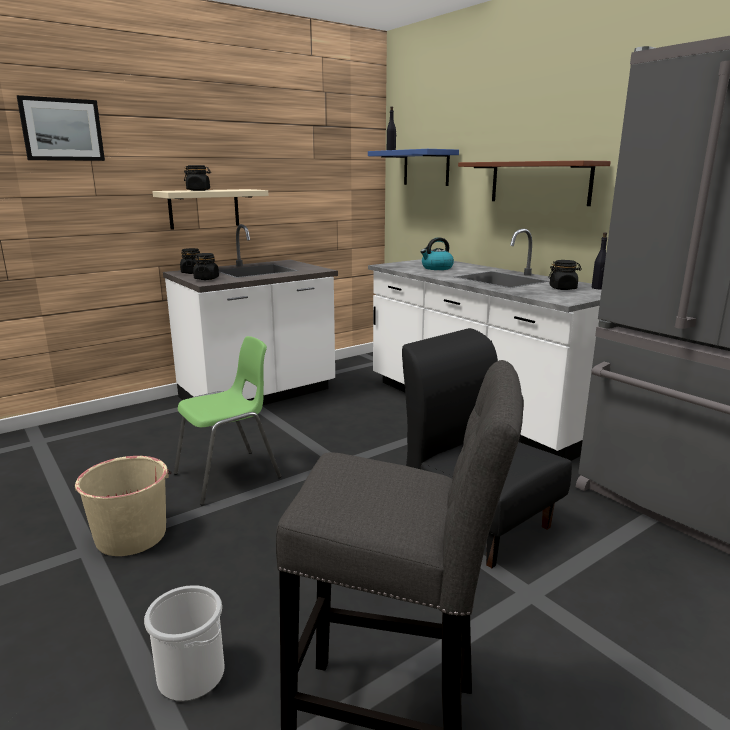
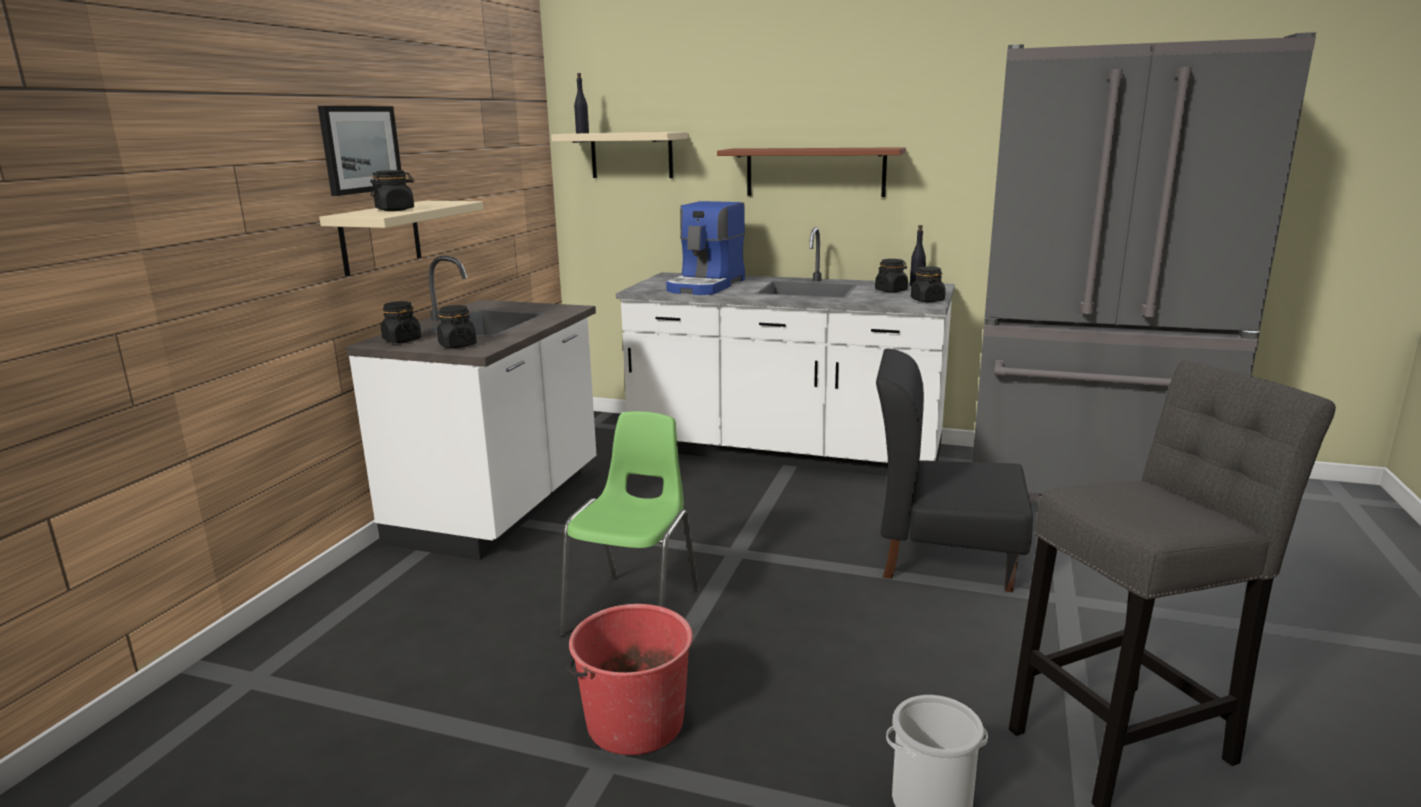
camera: 35 degrees left, 0 degrees up
(62, 129) = (194, 123): picture -> picture (360, 149)
(131, 536) = (633, 722): beige bucket -> red bucket
(426, 168) = (631, 155): blue shelf -> beige shelf
(436, 268) = (707, 286): kettle -> coffee machine
(571, 298) = (927, 300): none -> black jar

